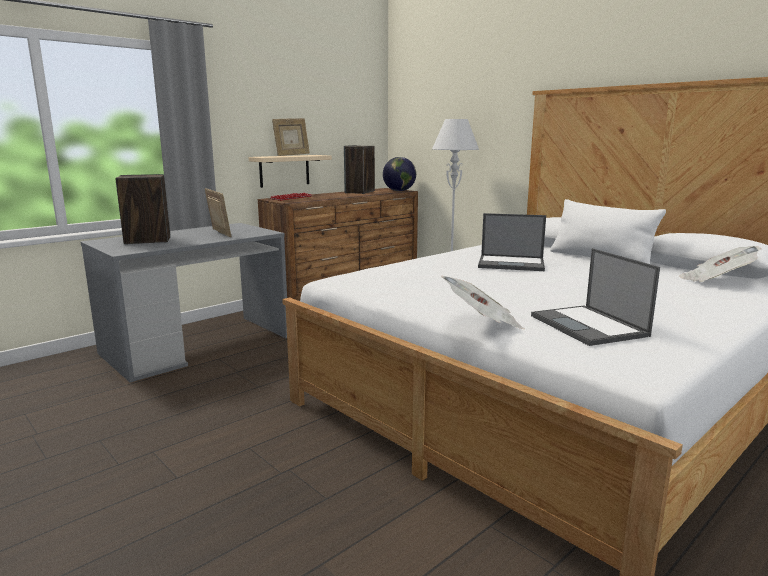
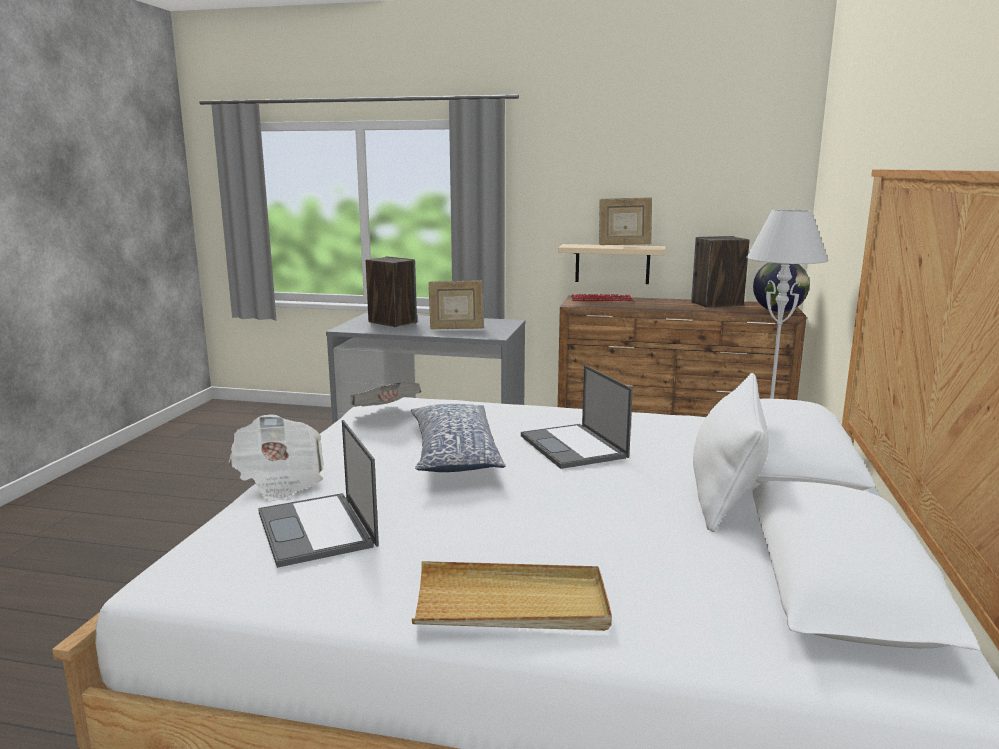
camera: 55 degrees right, 0 degrees up
(219, 234) = (456, 329): picture frame -> picture frame turned 75 degrees clockwise
(490, 282) = (453, 453): none -> pillow
(589, 326) = (317, 530): laptop -> laptop turned 60 degrees counterclockwise
(716, 281) = (716, 592): newspaper -> newspaper (386, 415)
(716, 308) = (511, 604): none -> beige tray

